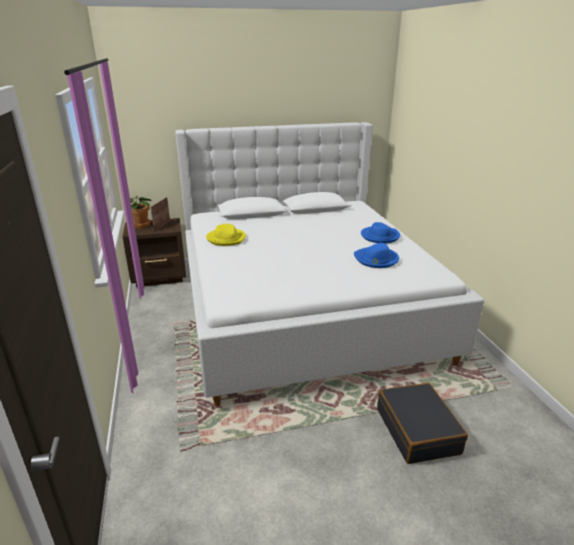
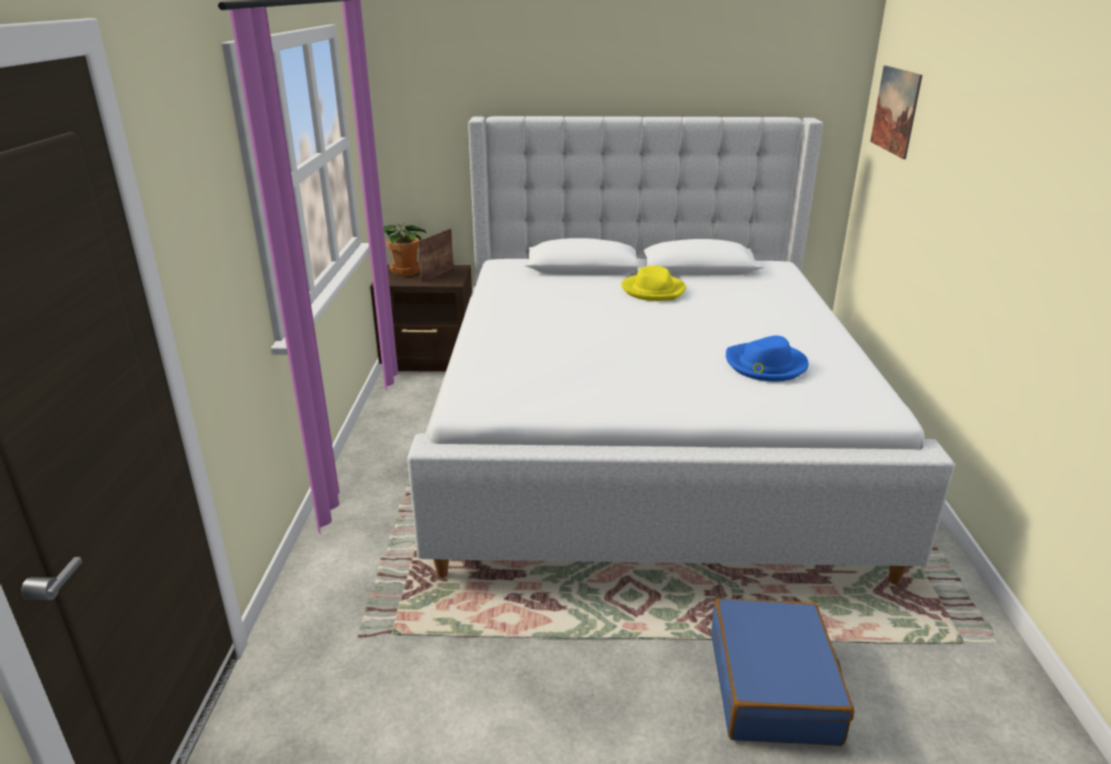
camera: 15 degrees right, 0 degrees up
(226, 239) = (520, 303): yellow hat -> yellow hat (653, 290)
(380, 236) = (793, 326): blue hat -> none
(410, 117) = (895, 110): none -> picture
(417, 431) = (773, 686): black suitcase -> blue suitcase

